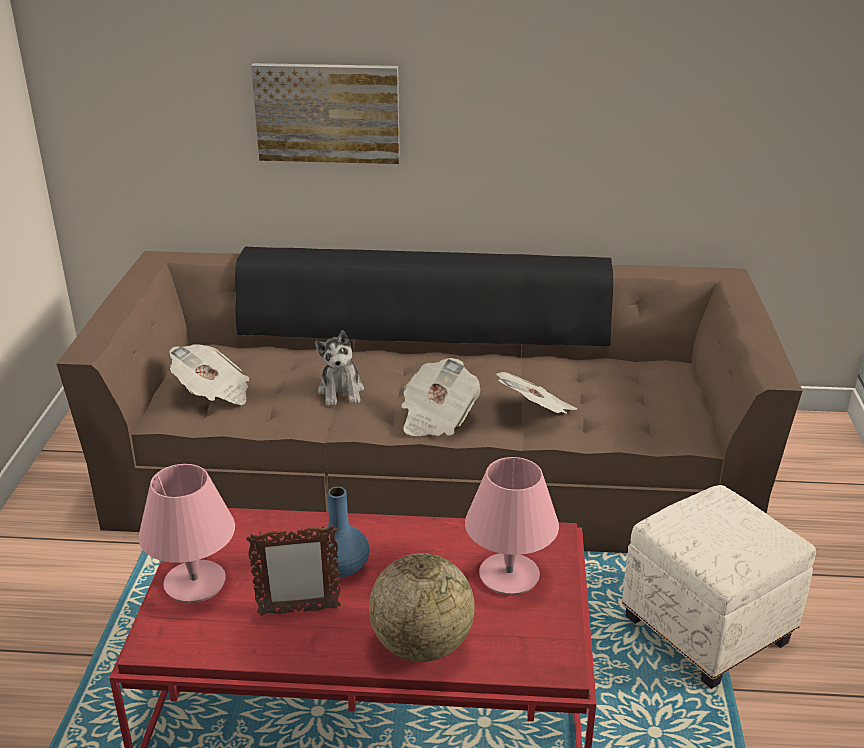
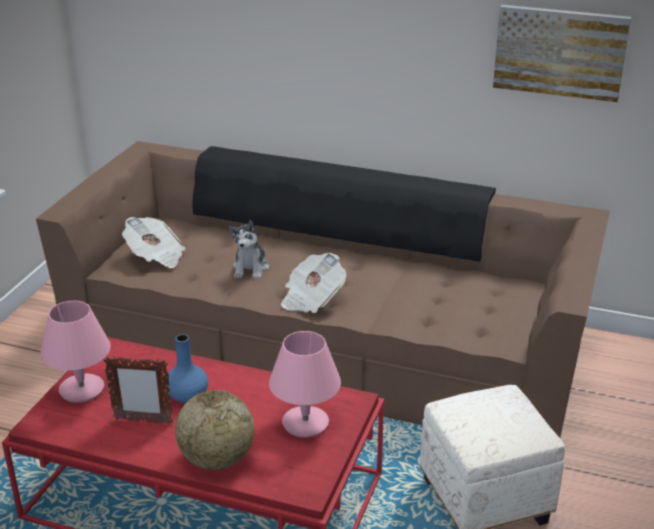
camera: 15 degrees right, 0 degrees up
(327, 113) = (276, 47): picture -> picture (560, 52)
(536, 412) = (391, 305): newspaper -> none

